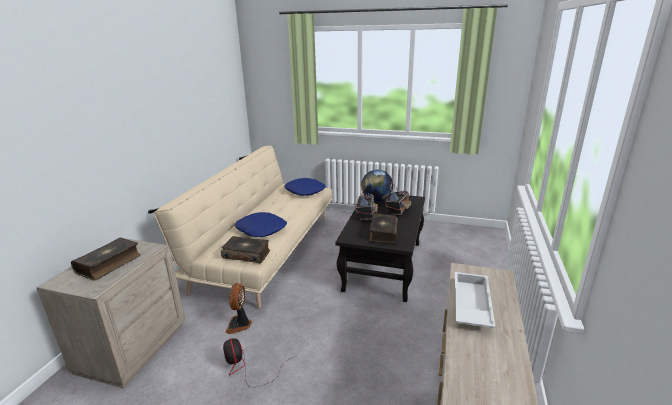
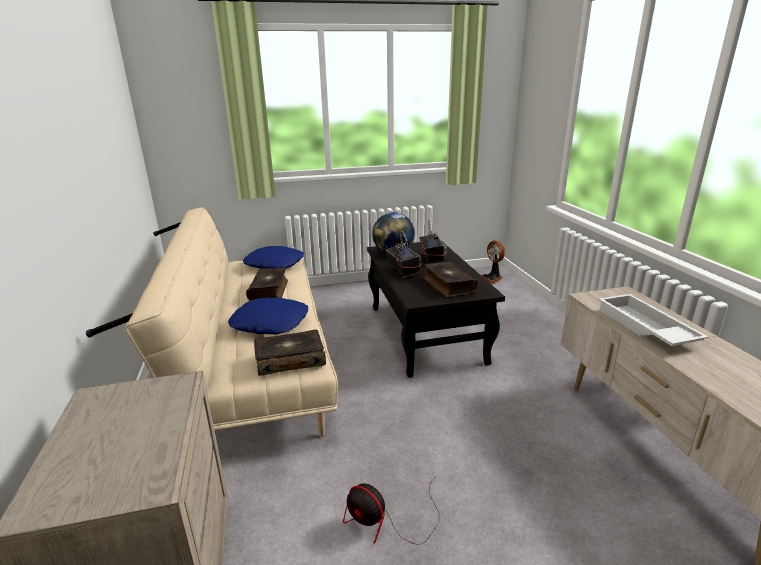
camera: 30 degrees left, 0 degrees up
(109, 264) = (122, 435): book -> book (269, 290)
(239, 325) = (317, 469): fan -> fan (492, 278)

